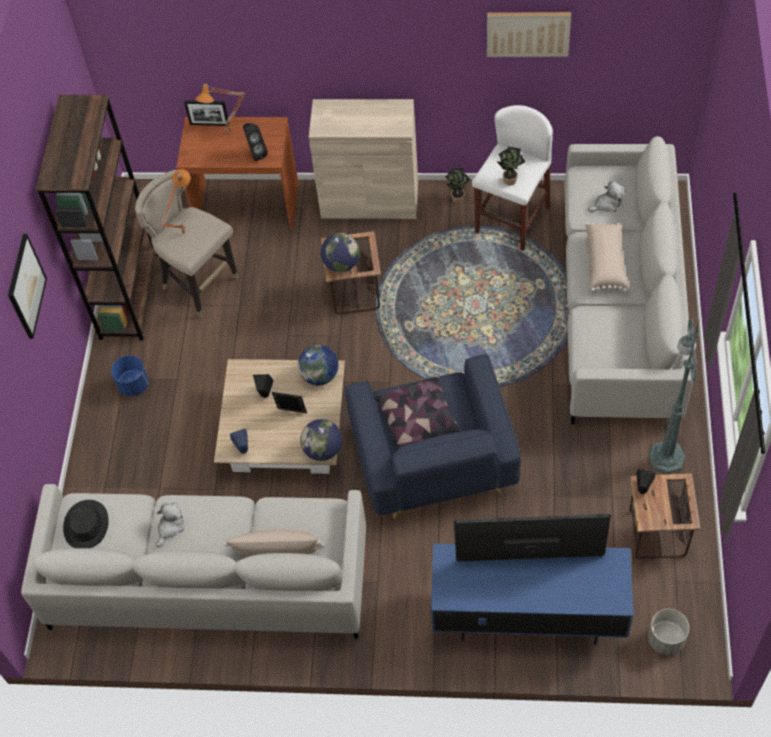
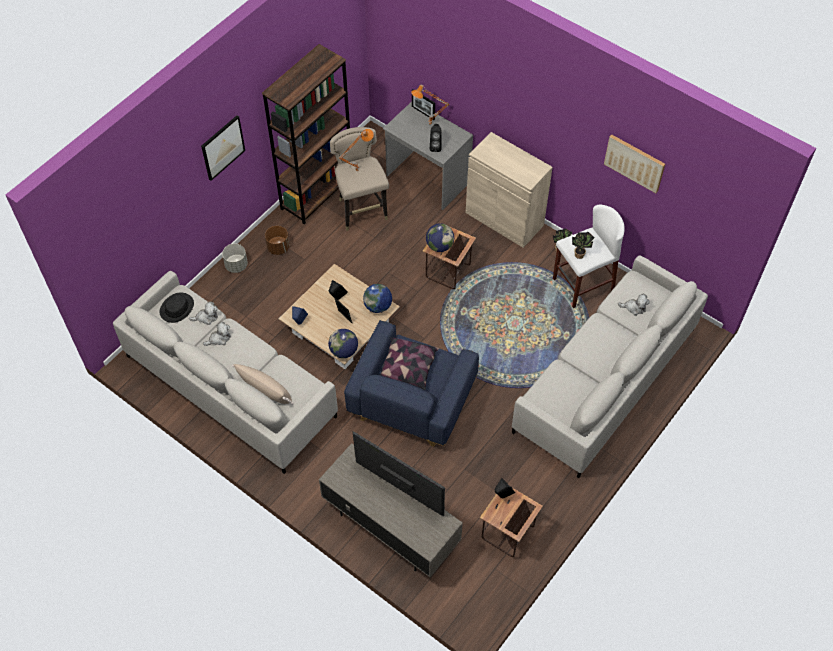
camera: 30 degrees right, 0 degrees up
(133, 385) = (278, 247): blue planter -> brown planter
(133, 512) = (206, 317): none -> plush toy
(247, 206) = (427, 179): brown desk -> grey desk
(527, 615) = (390, 527): blue tv stand -> grey tv stand
(606, 262) = (601, 344): beige pillow -> none
(666, 455) = (554, 490): green floor lamp -> none
(666, 639) = (459, 597): grey planter -> grey planter (236, 265)

